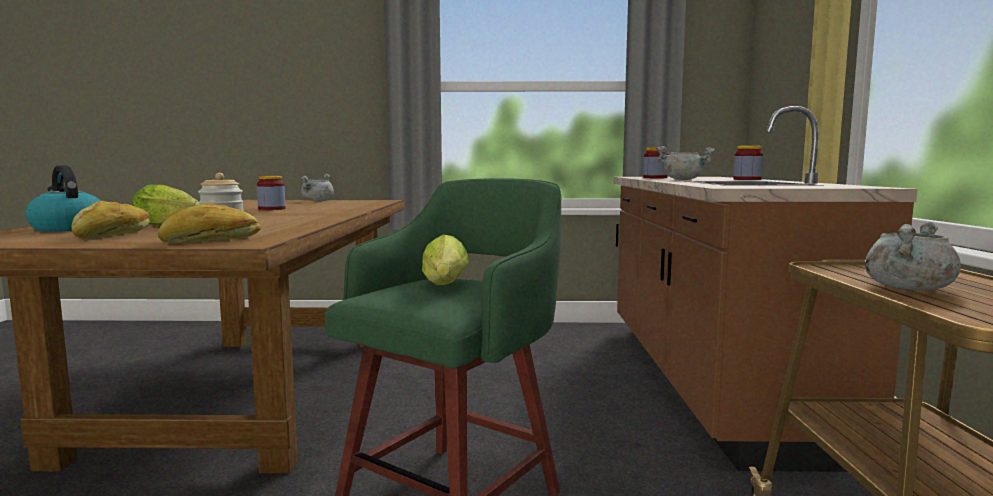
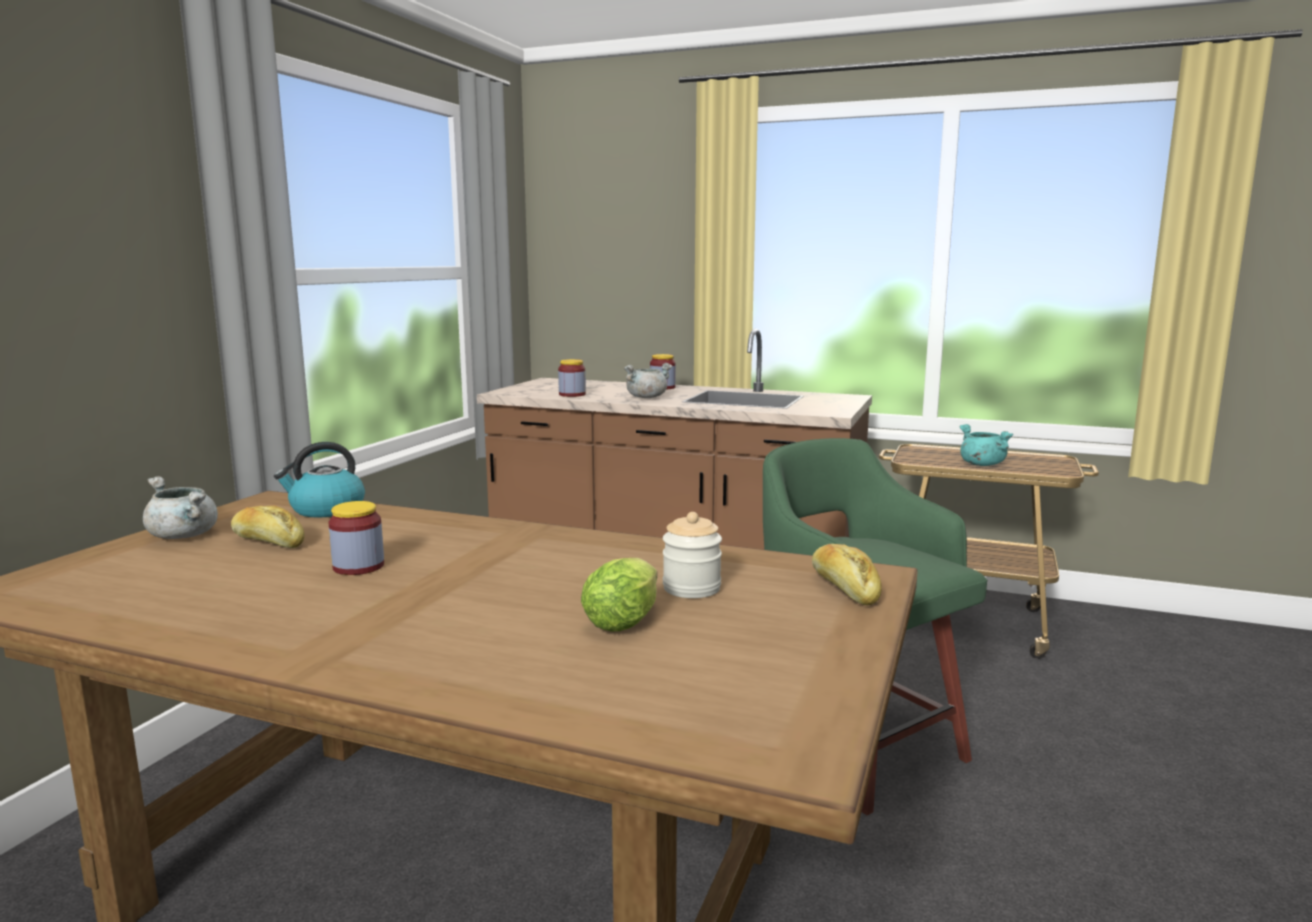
camera: 70 degrees left, 5 degrees up
(67, 228) = (614, 689): kettle -> kettle (326, 510)
(114, 235) = (752, 642): bread -> bread (268, 541)
(445, 286) = (876, 554): lettuce -> none
(907, 288) = (981, 464): grey cooking pot -> turquoise cooking pot

